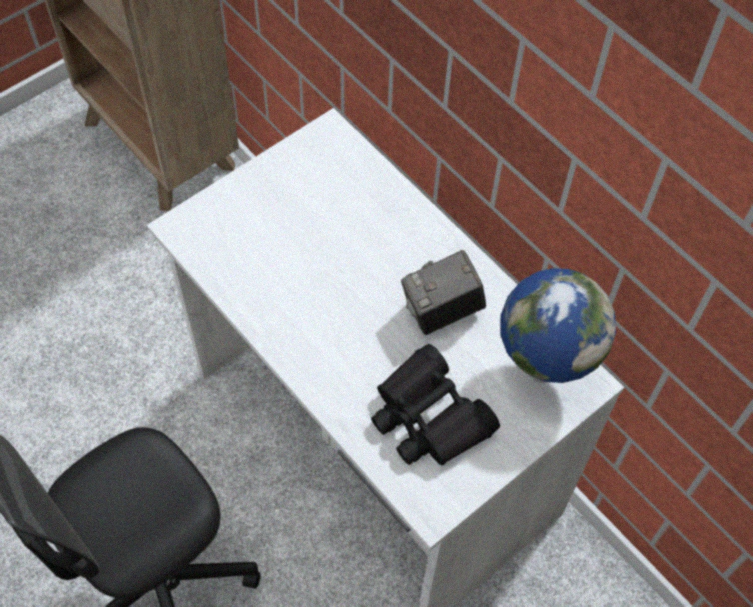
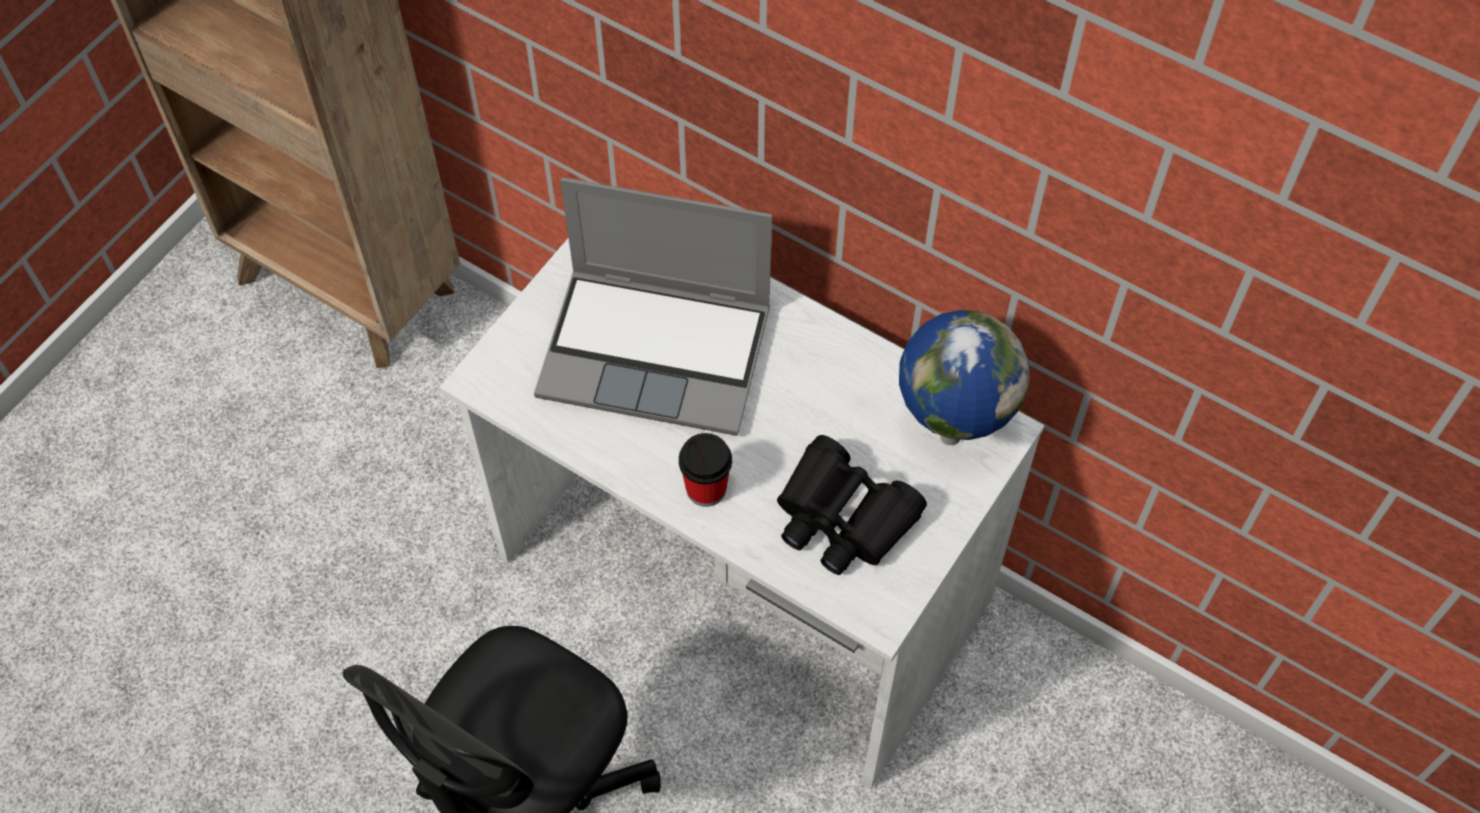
camera: 15 degrees left, 0 degrees up
(325, 362) = (706, 489): none -> cup
(327, 242) = (658, 351): none -> laptop
(441, 312) = (817, 396): camera -> none

